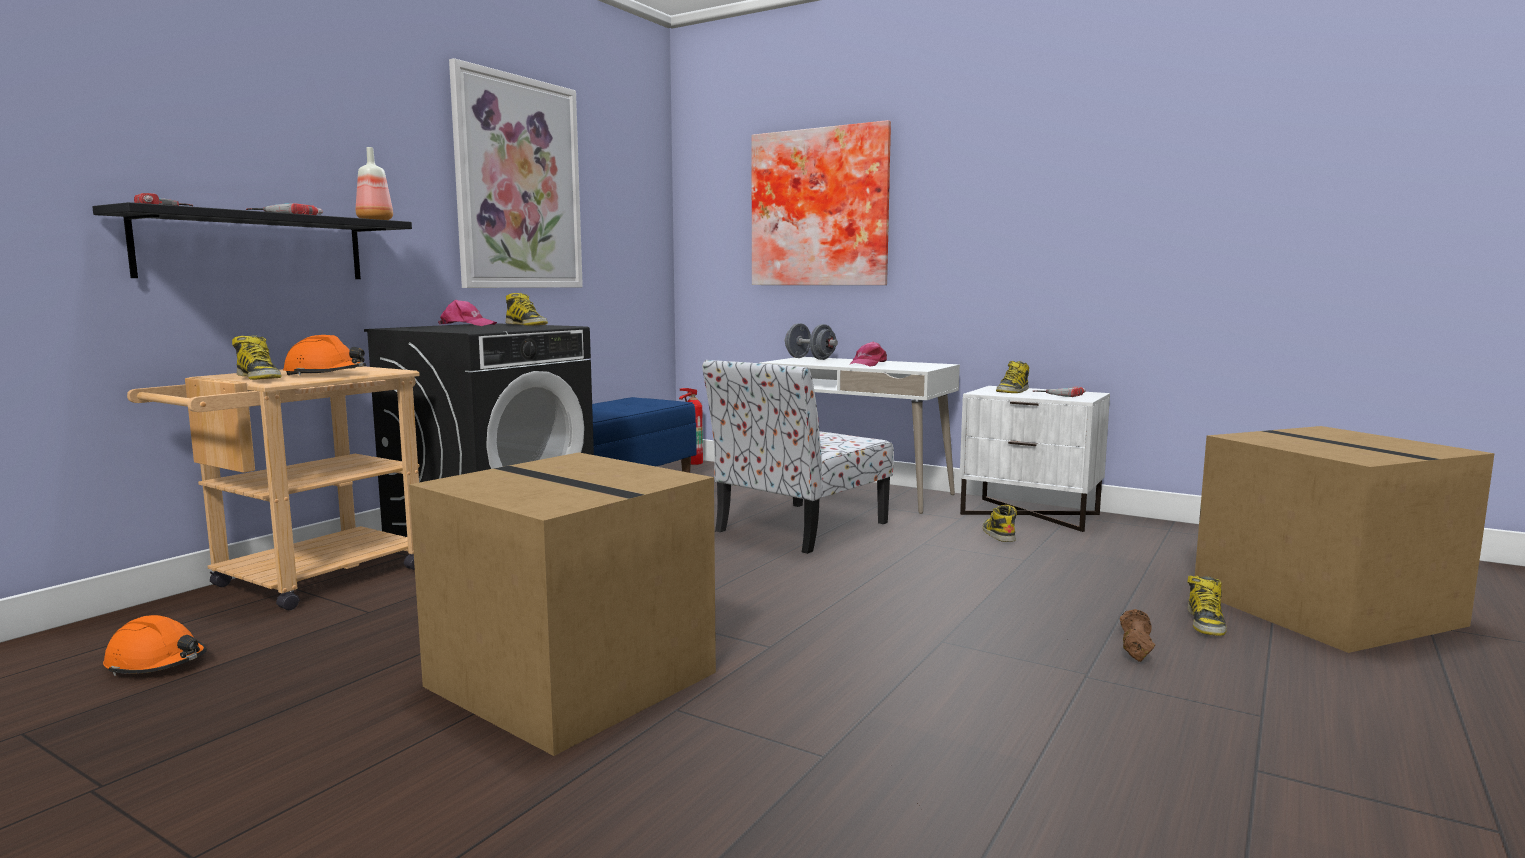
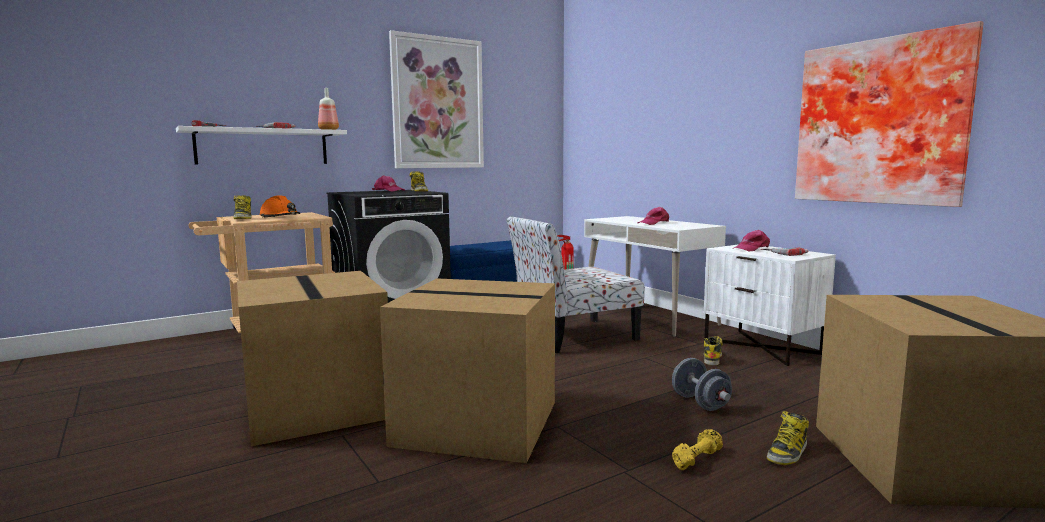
camera: 25 degrees right, 0 degrees up
(157, 663) = (164, 363): orange hard hat -> none
(254, 247) = (263, 147): black shelf -> white shelf
(810, 358) = (627, 217): grey dumbbell -> grey dumbbell (700, 403)
(821, 208) = (644, 109): picture -> picture (881, 122)
(842, 654) = (480, 422): none -> cardboard box
(1012, 391) = (751, 248): boot -> pink cap
(1135, 647) = (696, 459): brown dumbbell -> yellow dumbbell

